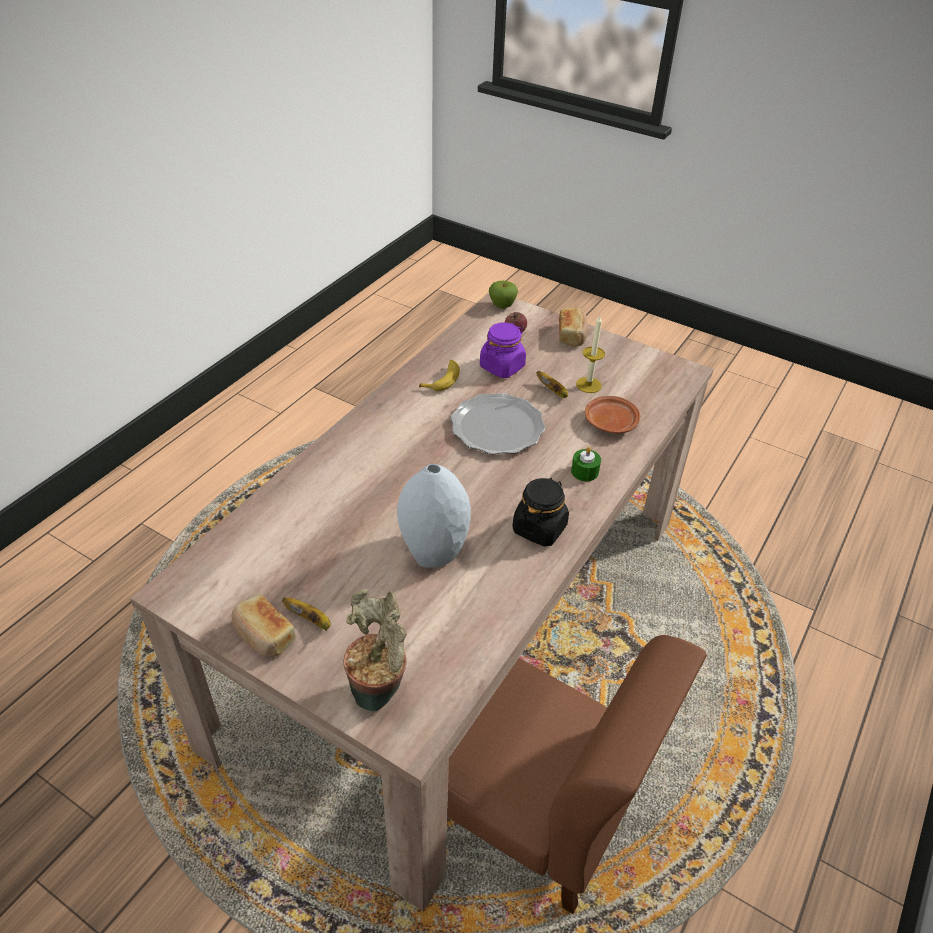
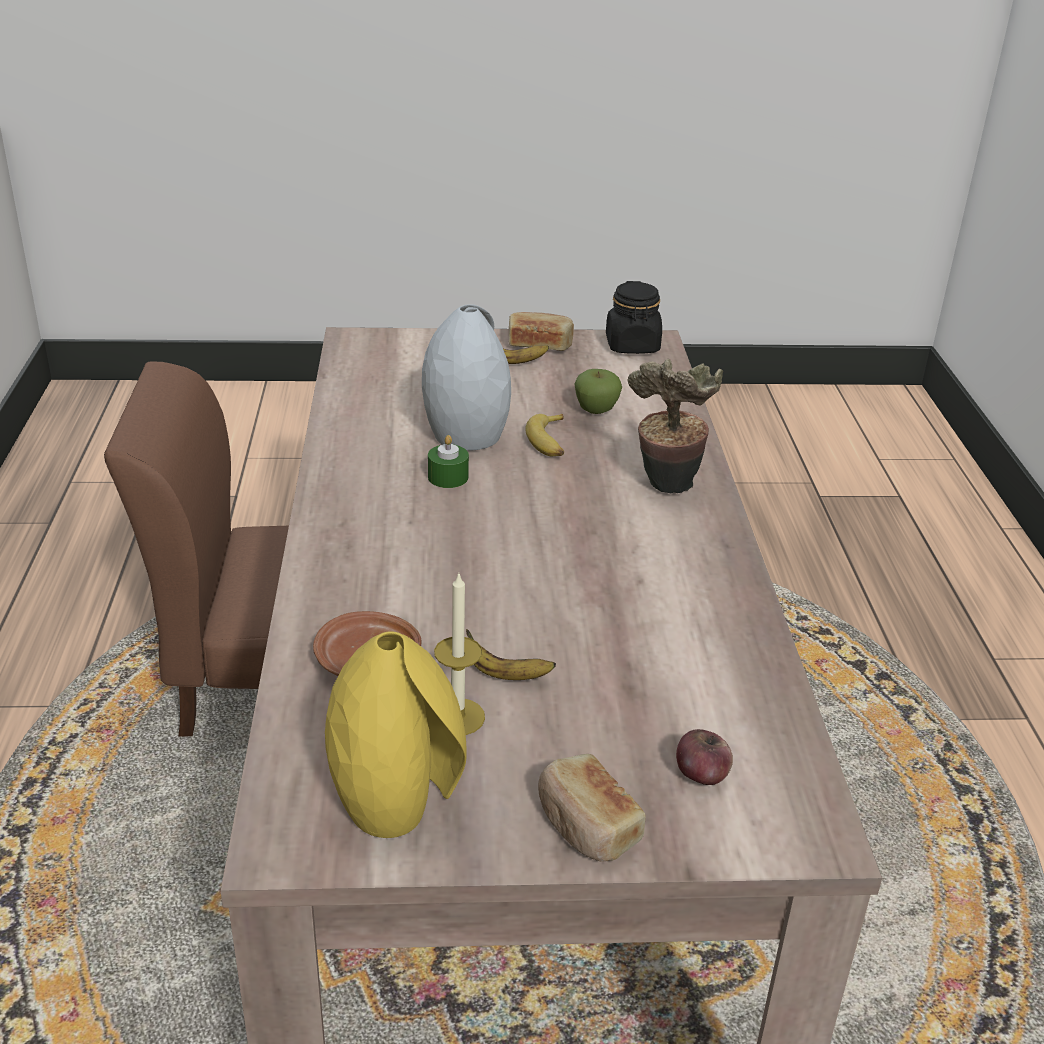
camera: 145 degrees right, 10 degrees down
(380, 691) = (405, 348): potted plant -> potted plant (665, 487)
(442, 379) = (697, 617): banana -> banana (550, 442)
(496, 427) = (535, 581): plate -> none
(502, 305) = (803, 835): apple -> apple (596, 410)
(502, 366) = (637, 683): purple jar -> none
(539, 528) = (365, 492): black jar -> black jar (632, 346)
(584, 471) = (356, 572): green candle -> green candle (448, 477)
(634, 367) = (398, 801): none -> yellow vase

